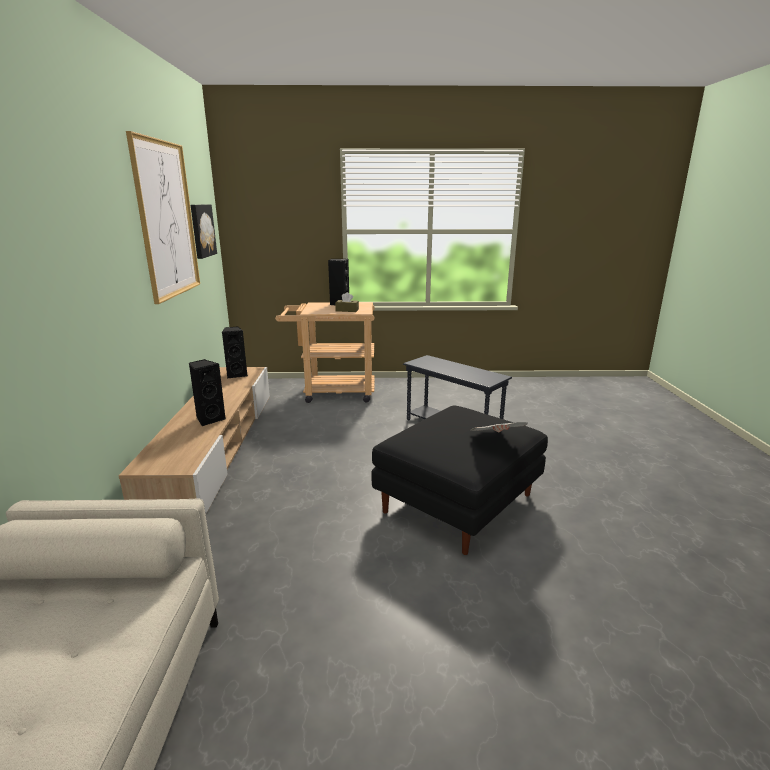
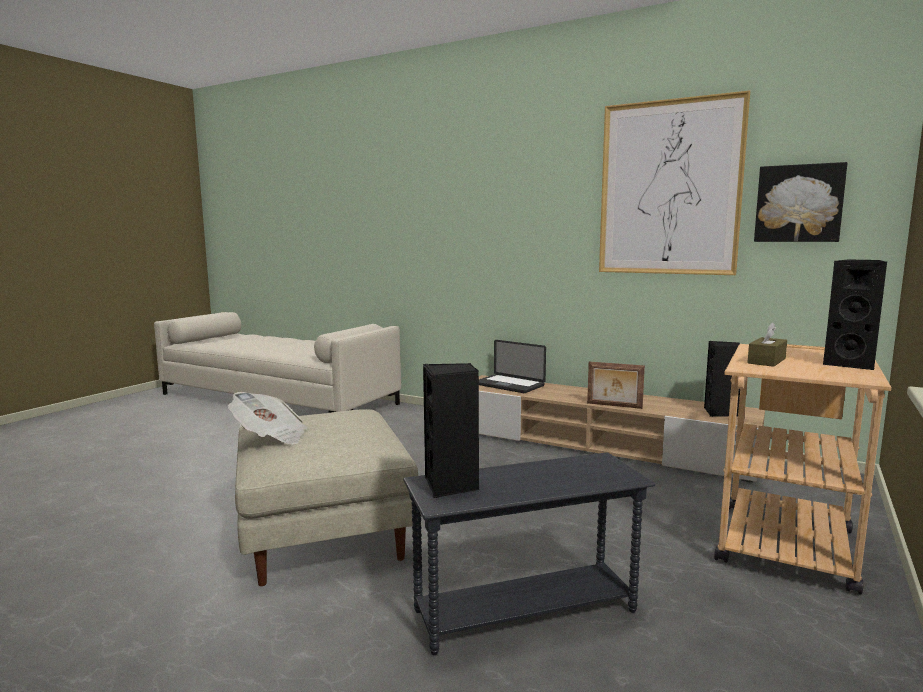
camera: 120 degrees right, 10 degrees down
(174, 448) = (509, 385): none -> laptop
(209, 419) = (563, 395): black speaker -> black speaker (451, 485)
(236, 400) = (614, 406): none -> picture frame
(458, 502) = (325, 531): black ottoman -> beige ottoman

